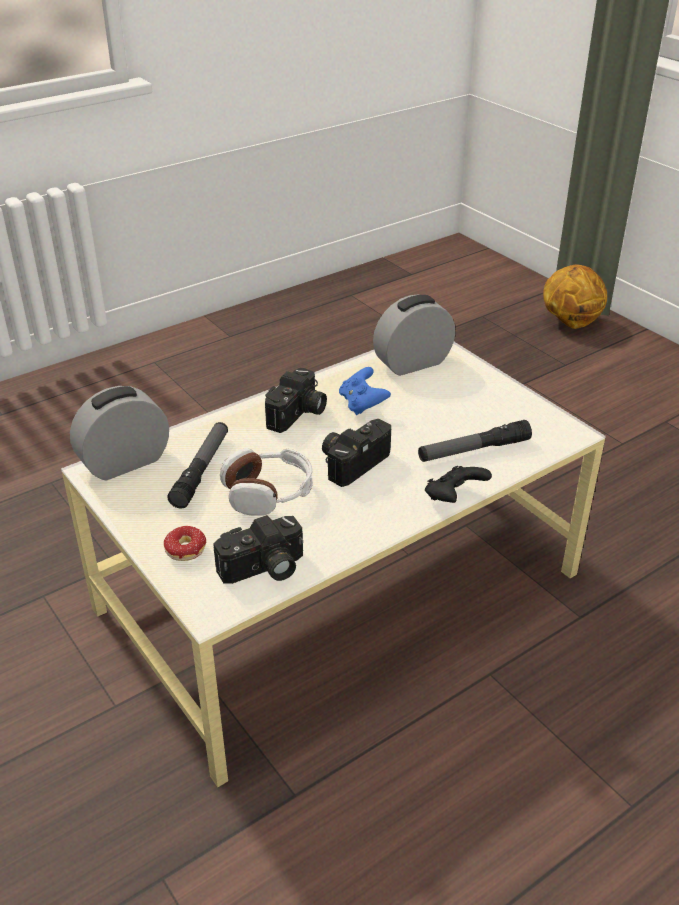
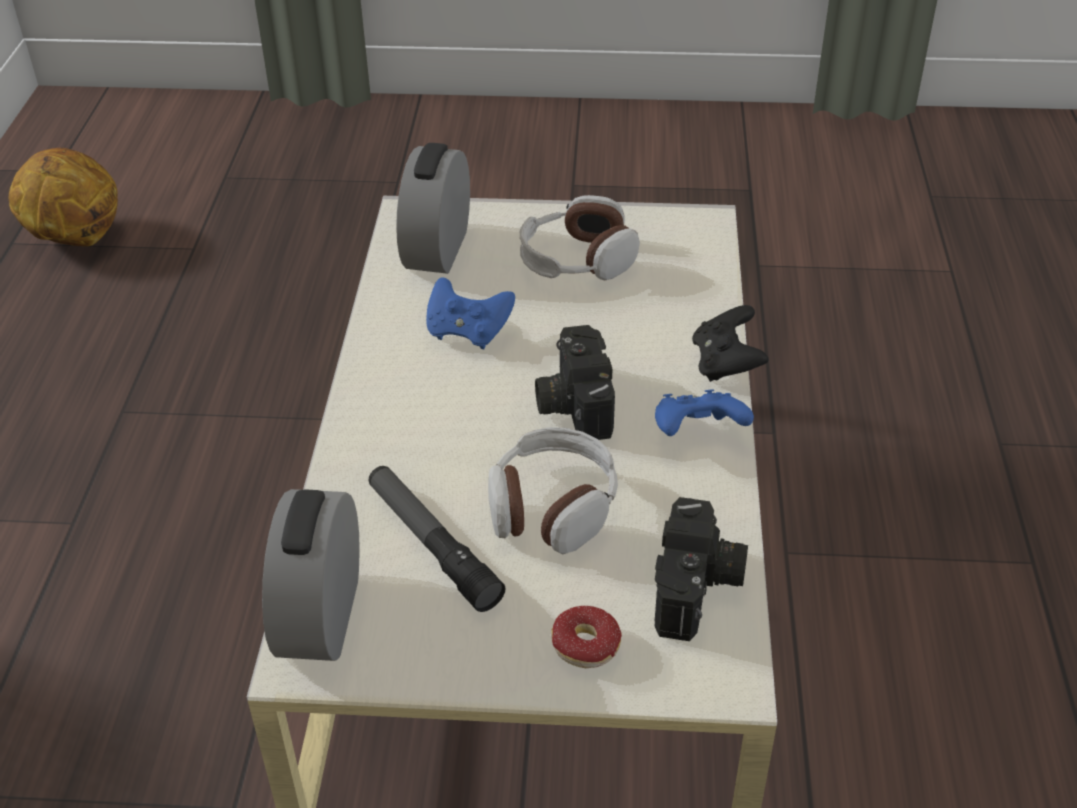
camera: 50 degrees left, 5 degrees up
(298, 414) = (421, 395): camera -> none
(382, 514) = (698, 433): none -> blue game controller
(468, 407) = (576, 260): none -> headphones
(473, 450) = (658, 301): flashlight -> none
(570, 322) = (334, 130): basketball -> basketball (75, 239)

